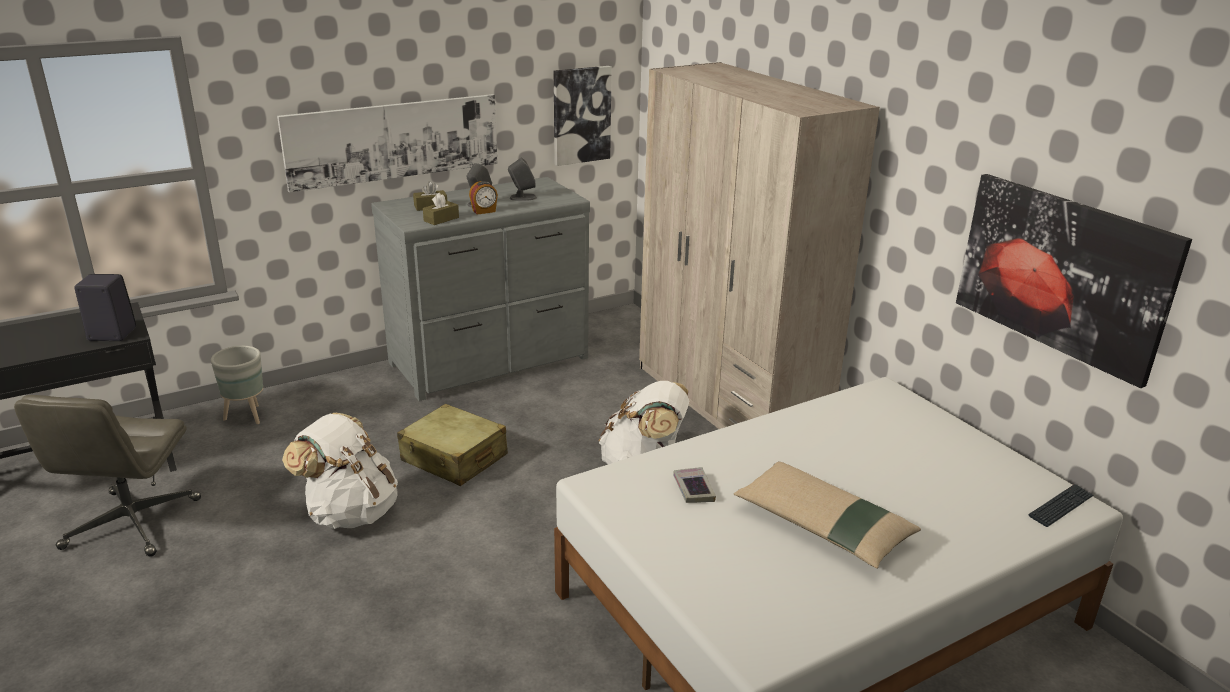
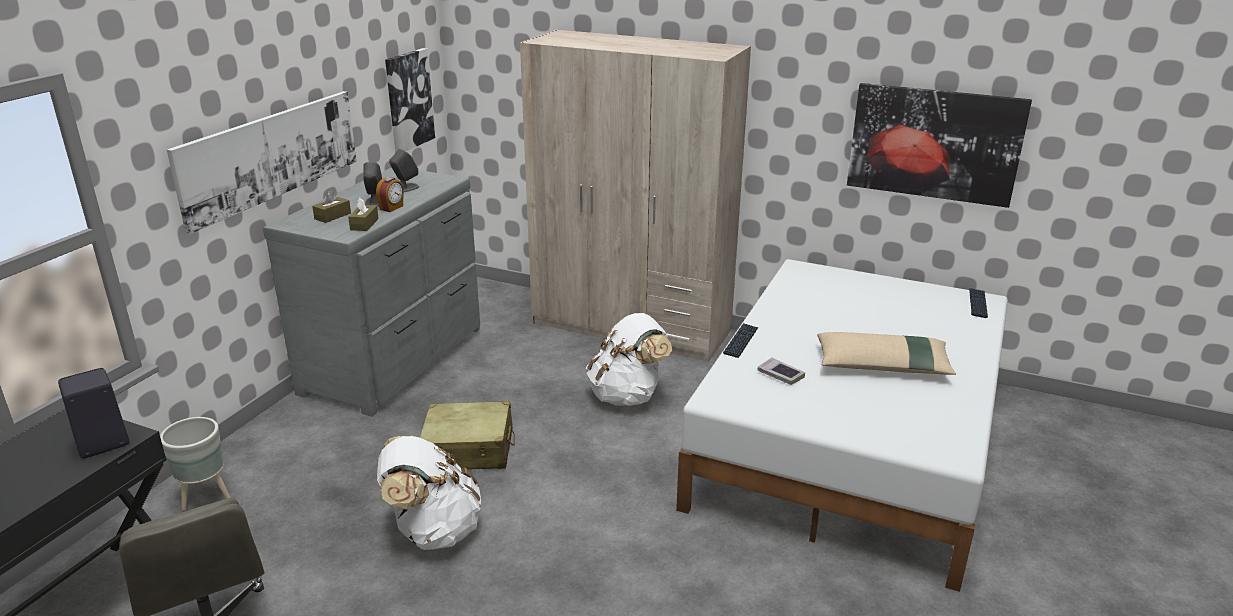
camera: 35 degrees left, 0 degrees up
(703, 441) = (741, 341): none -> keyboard

